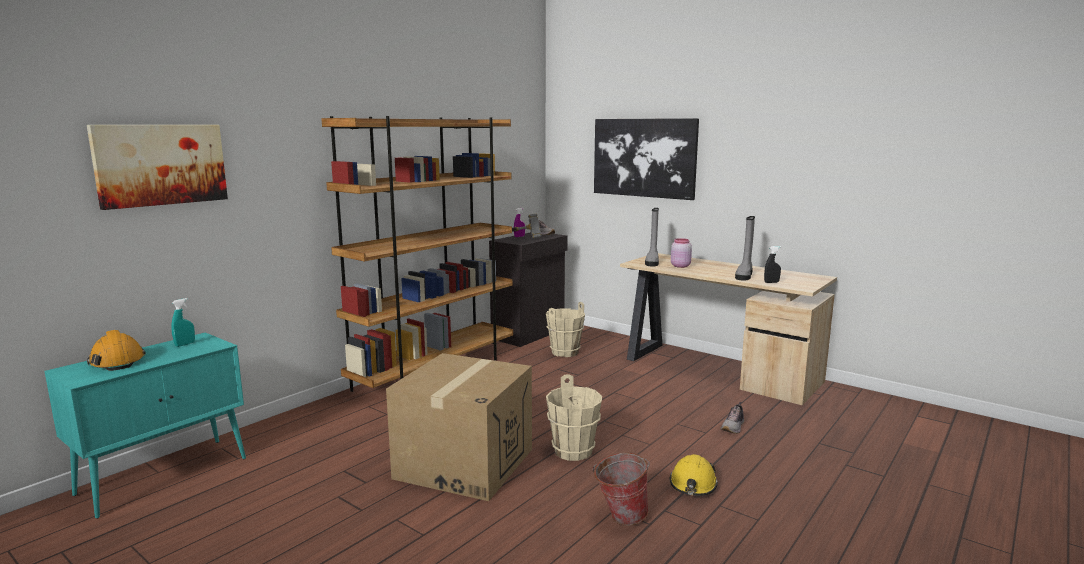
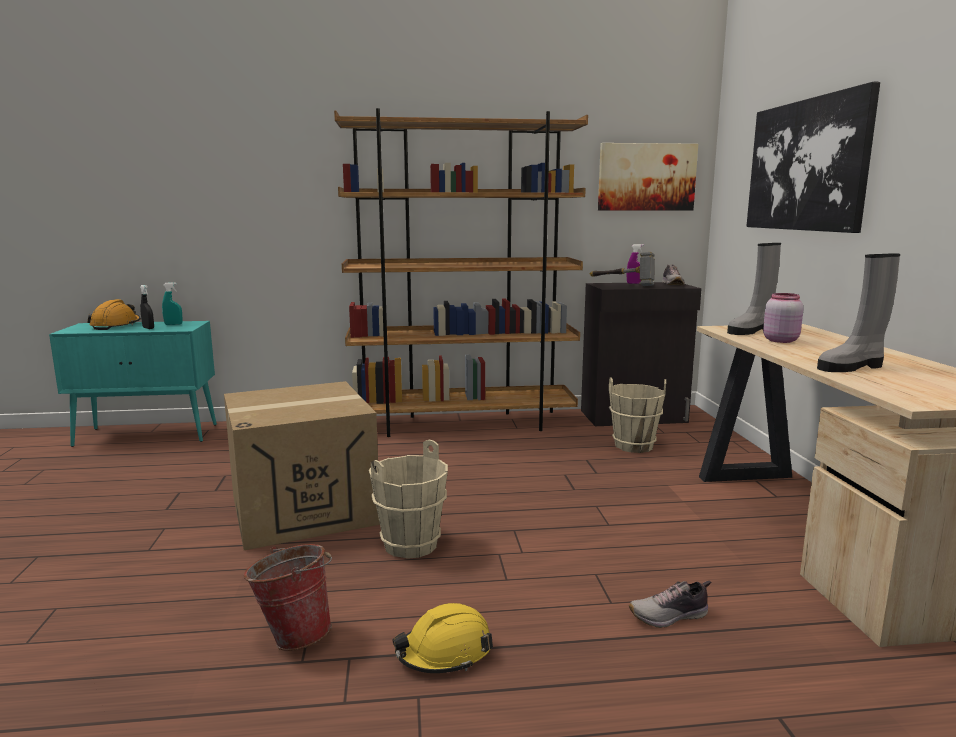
camera: 45 degrees right, 0 degrees up
(161, 164) = (180, 162): picture -> picture (646, 177)
(771, 282) = (874, 383): black spray bottle -> black spray bottle (148, 328)

